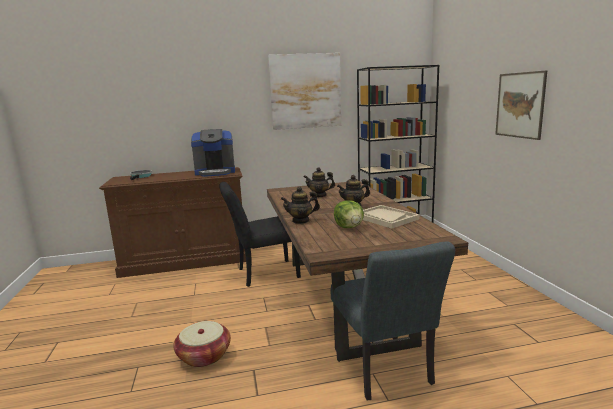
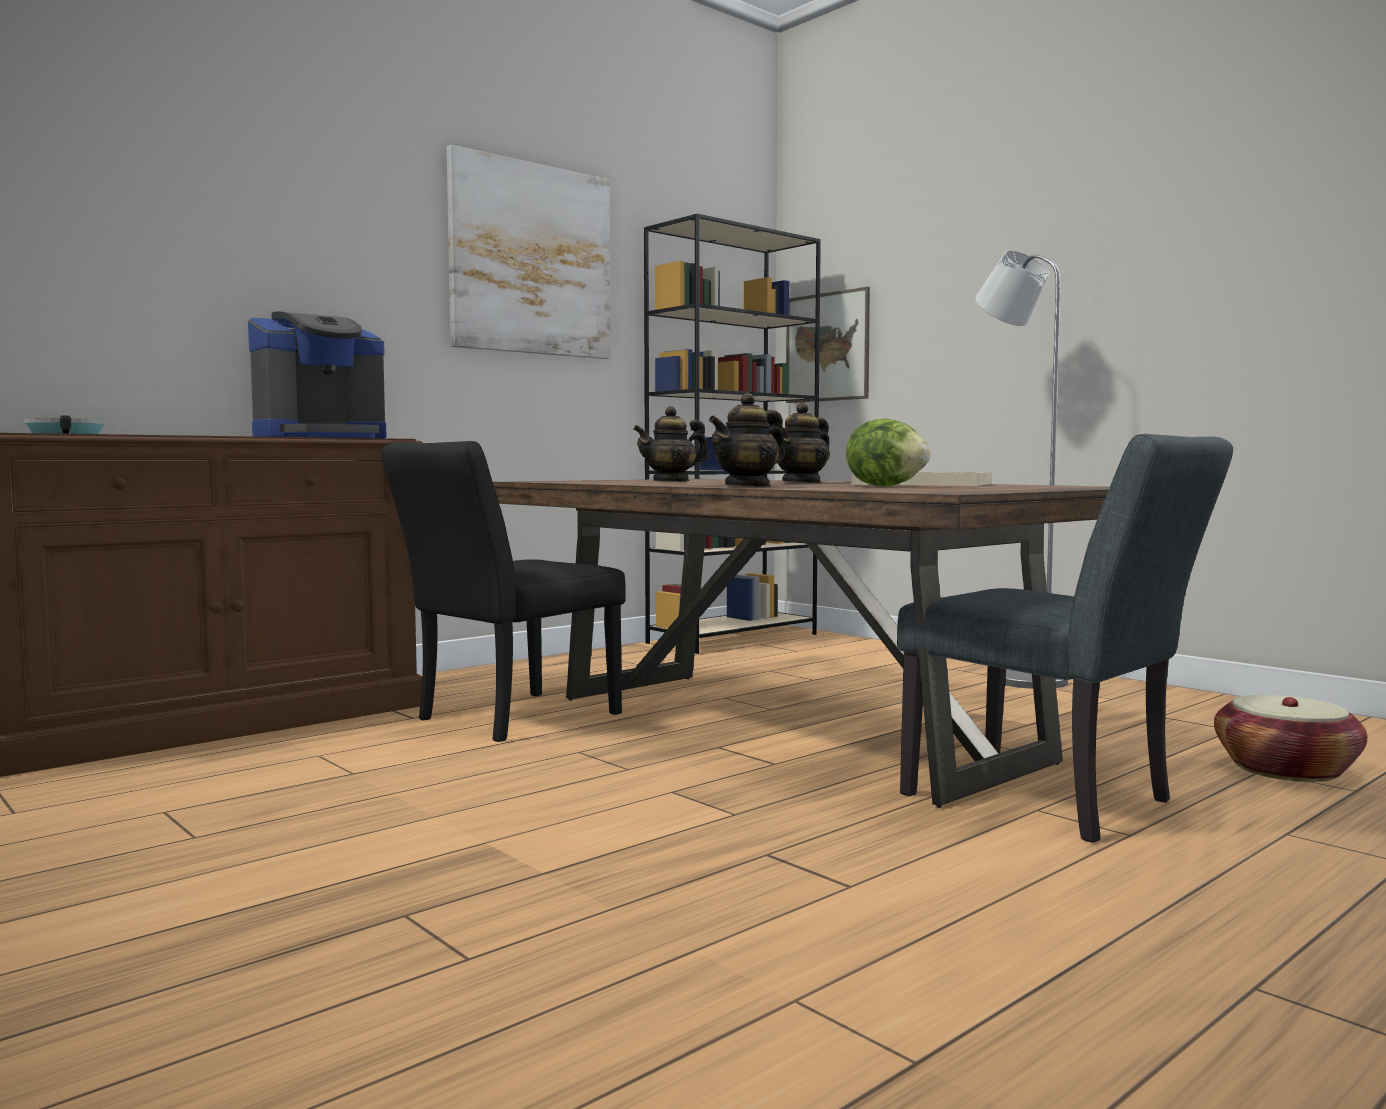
camera: 30 degrees left, 10 degrees down
(204, 356) = (587, 859): basket -> basket (1286, 770)
(482, 281) = (1016, 678): none -> grey floor lamp
(520, 105) = (1043, 302): picture -> picture (827, 347)

